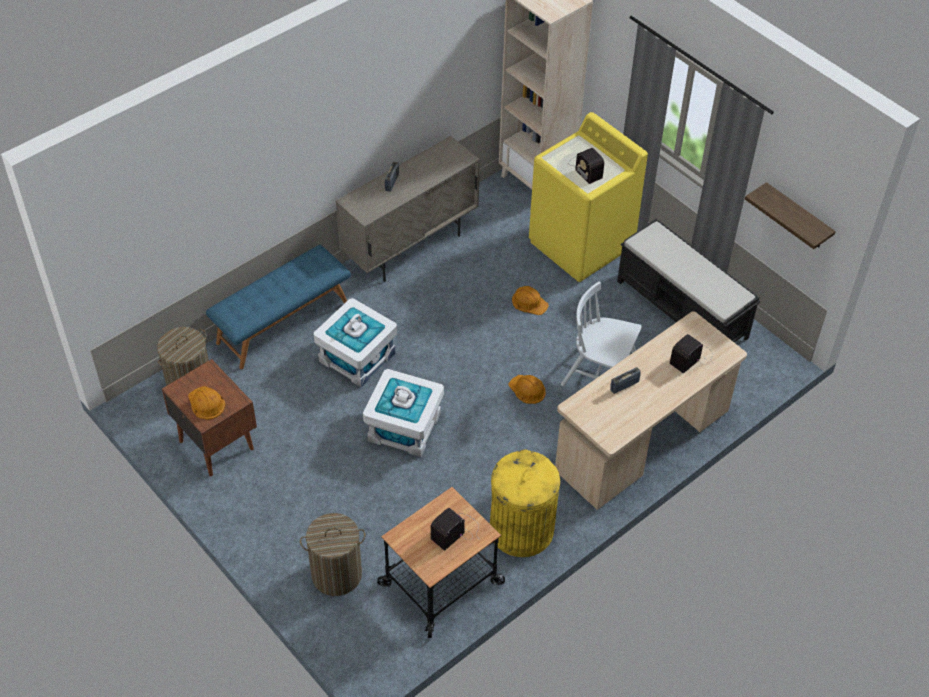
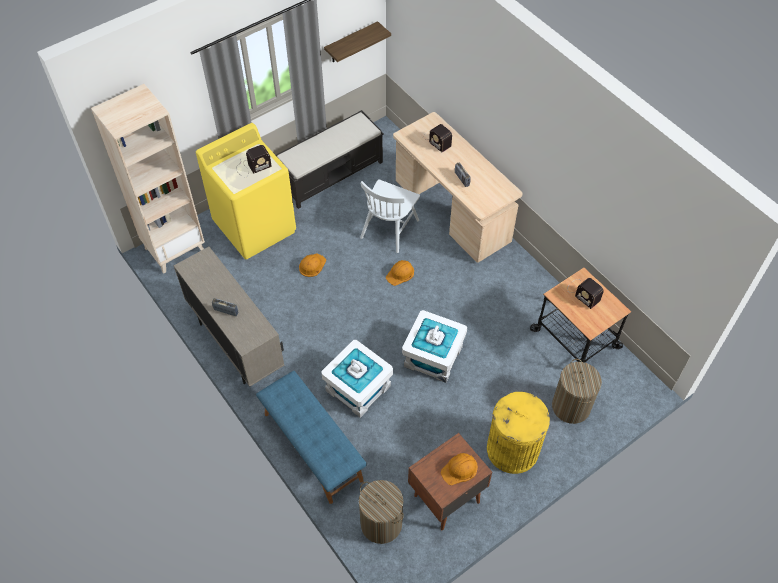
camera: 85 degrees left, 5 degrees up
(521, 529) = (526, 287): yellow trash can -> yellow trash can (512, 449)

